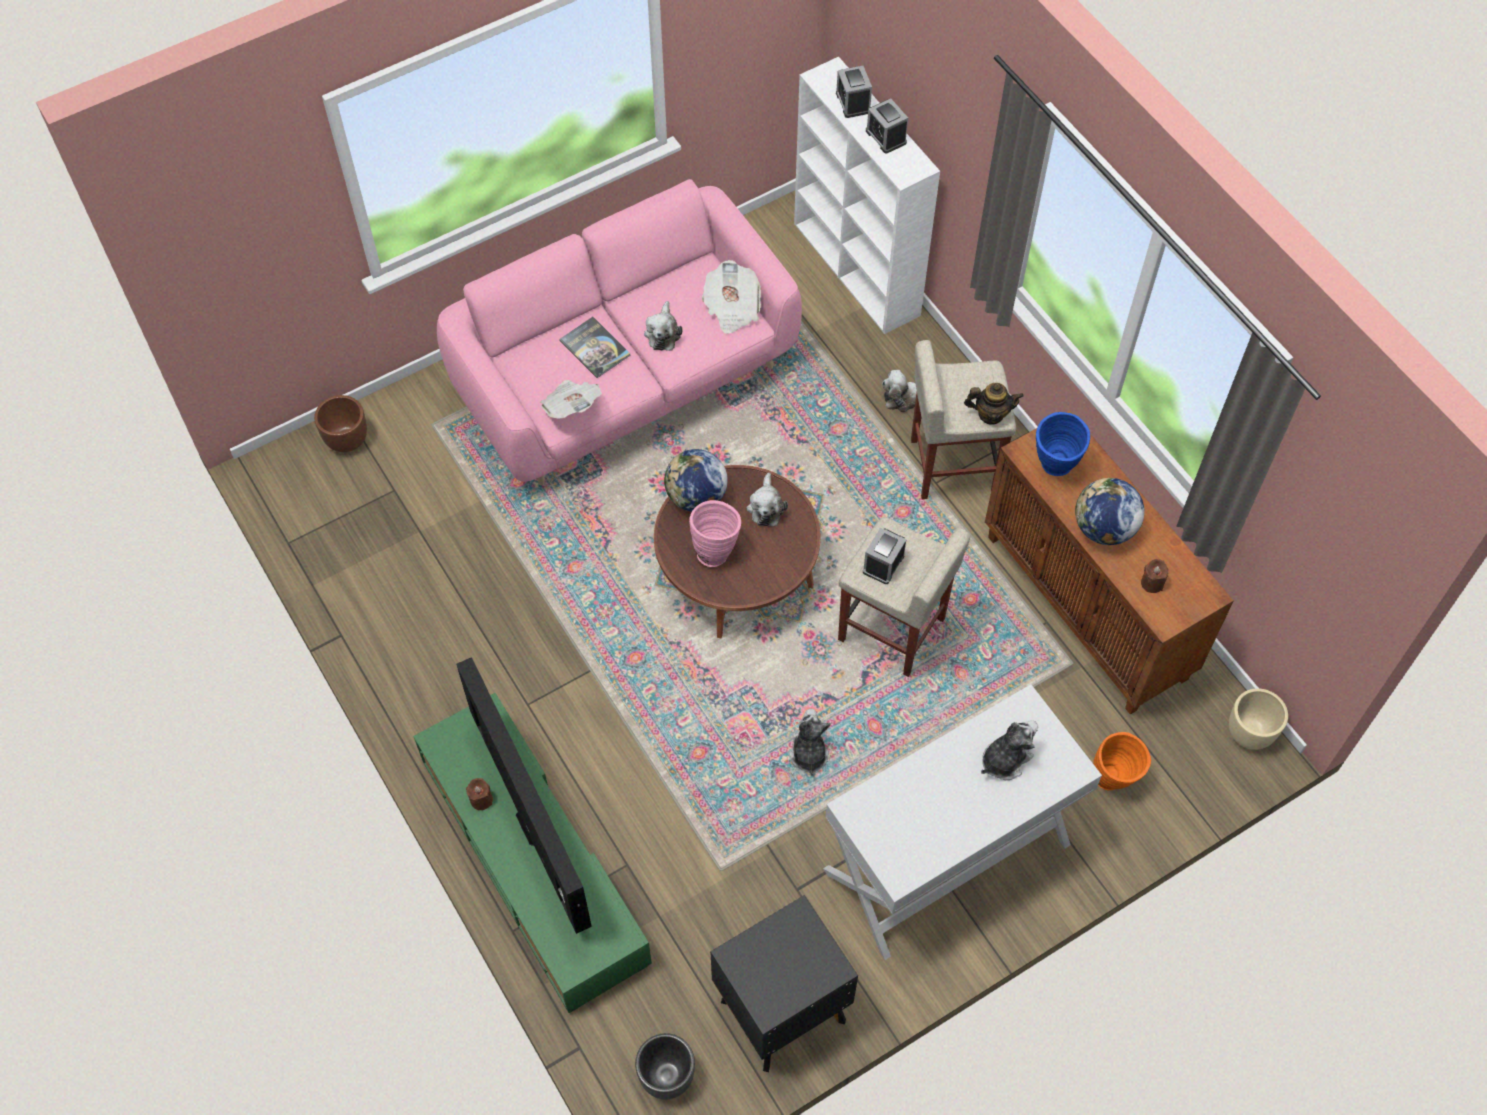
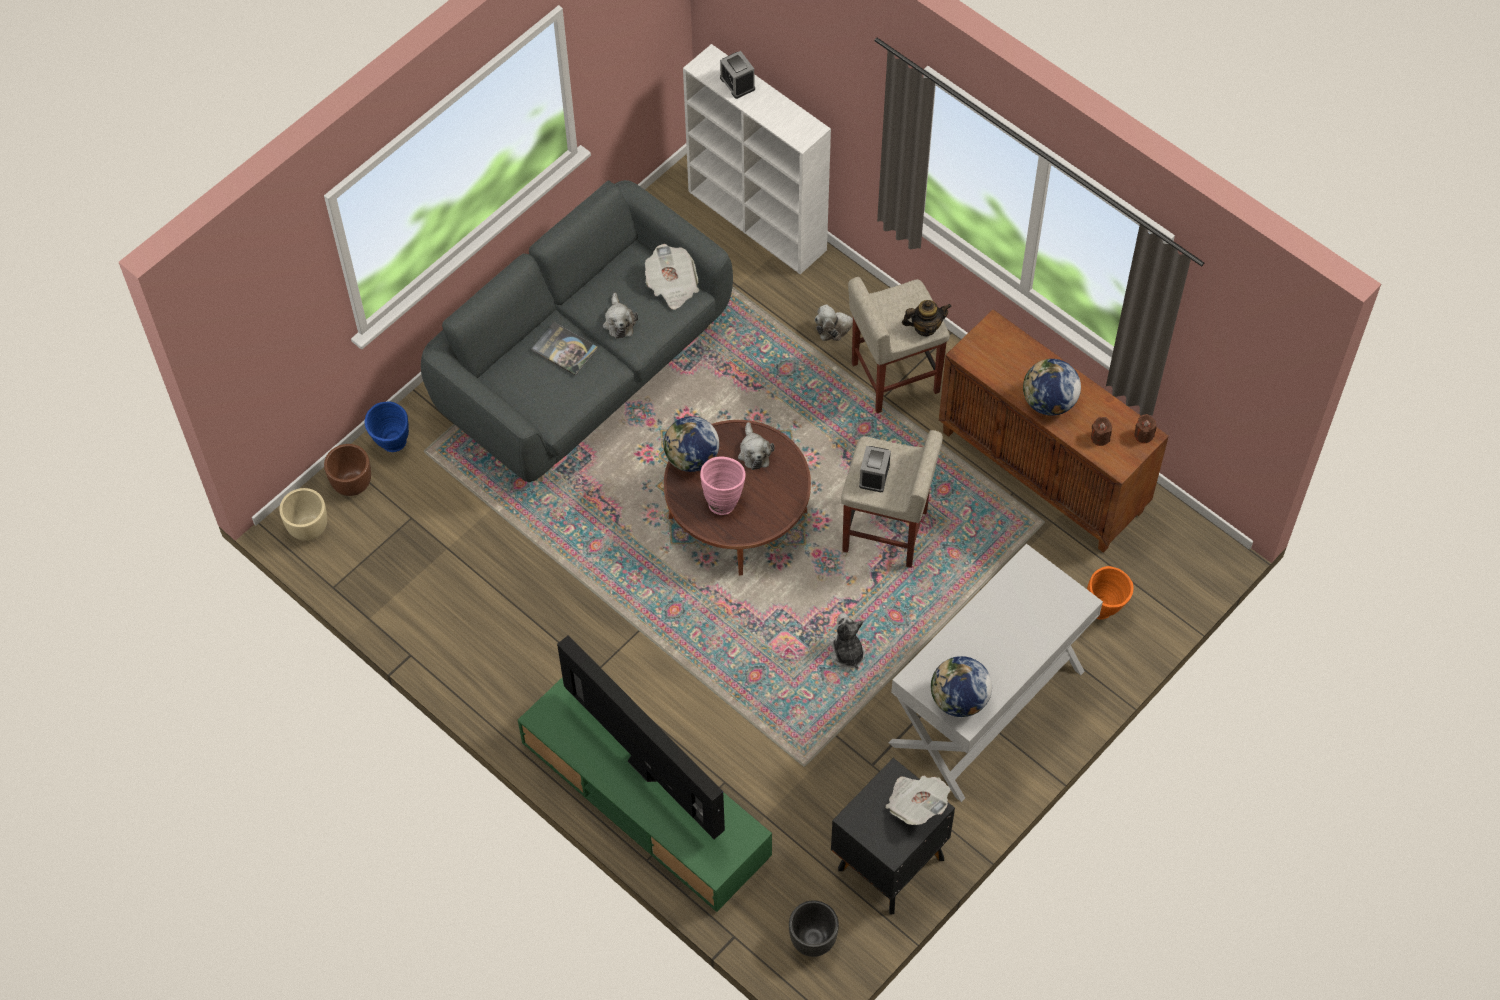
camera: 15 degrees left, 0 degrees up
(481, 799) = (594, 756): brown candle -> brown candle (1143, 435)
(571, 407) = (562, 406): newspaper -> newspaper (916, 804)
(624, 379) = (582, 369): pink sofa -> grey sofa
(886, 137) = (775, 108): alarm clock -> none
(897, 849) = (959, 700): none -> globe
(1004, 759) = (1023, 608): plush toy -> none
(1054, 469) = (995, 362): blue vase -> blue vase (393, 447)
(1250, 733) = (1205, 543): beige planter -> beige planter (308, 528)

